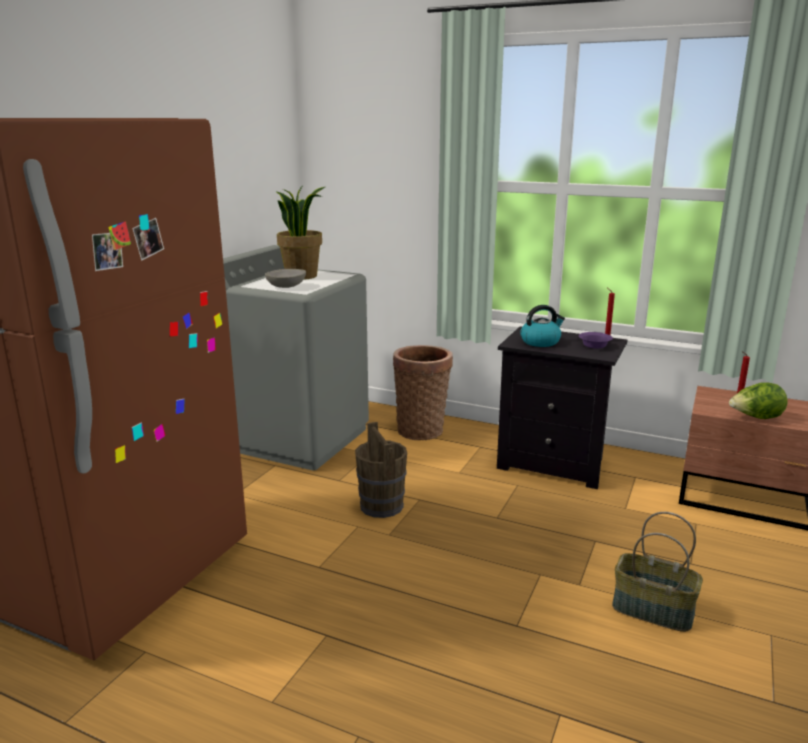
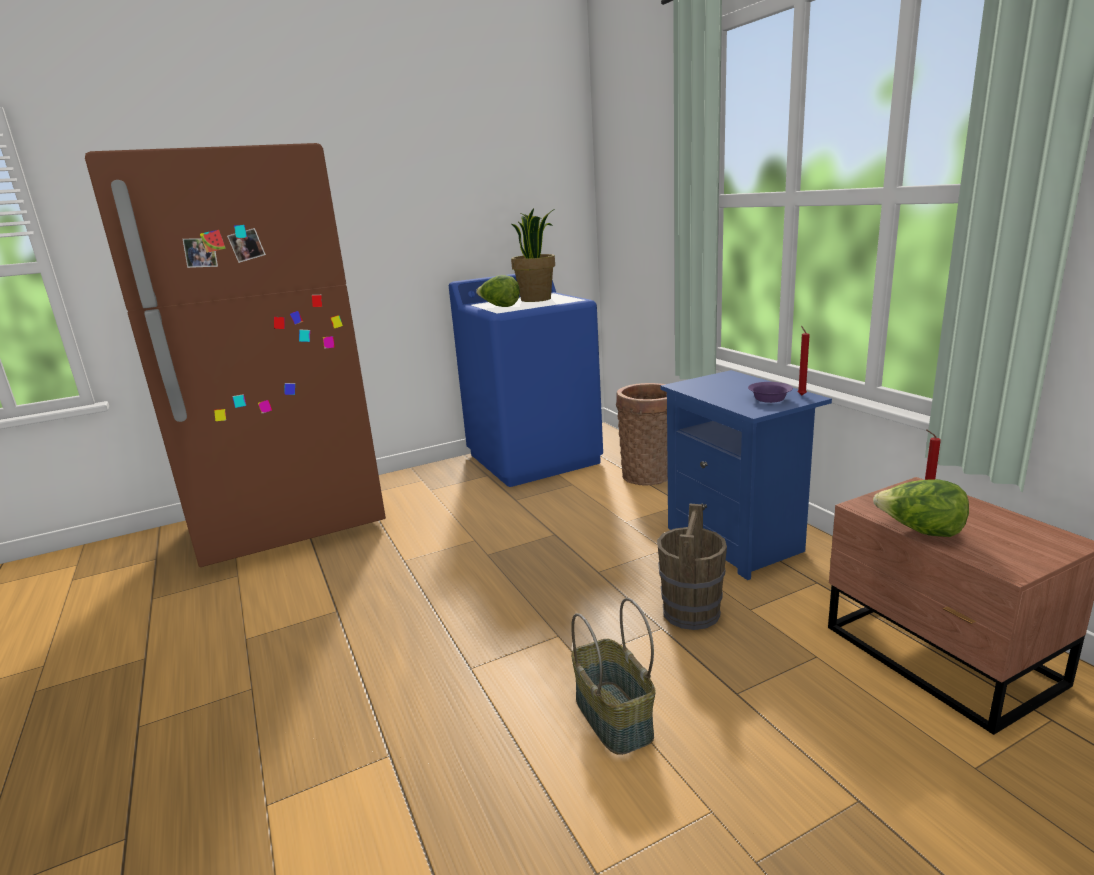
camera: 40 degrees right, 0 degrees up
(286, 287) = (499, 307): grey bowl -> lettuce
(298, 438) = (534, 458): grey washing machine -> blue washing machine
(381, 506) = (516, 530): brown bucket -> brown bucket (691, 612)
(540, 342) = (715, 387): kettle -> none
(554, 464) = (738, 541): black nightstand -> blue nightstand

